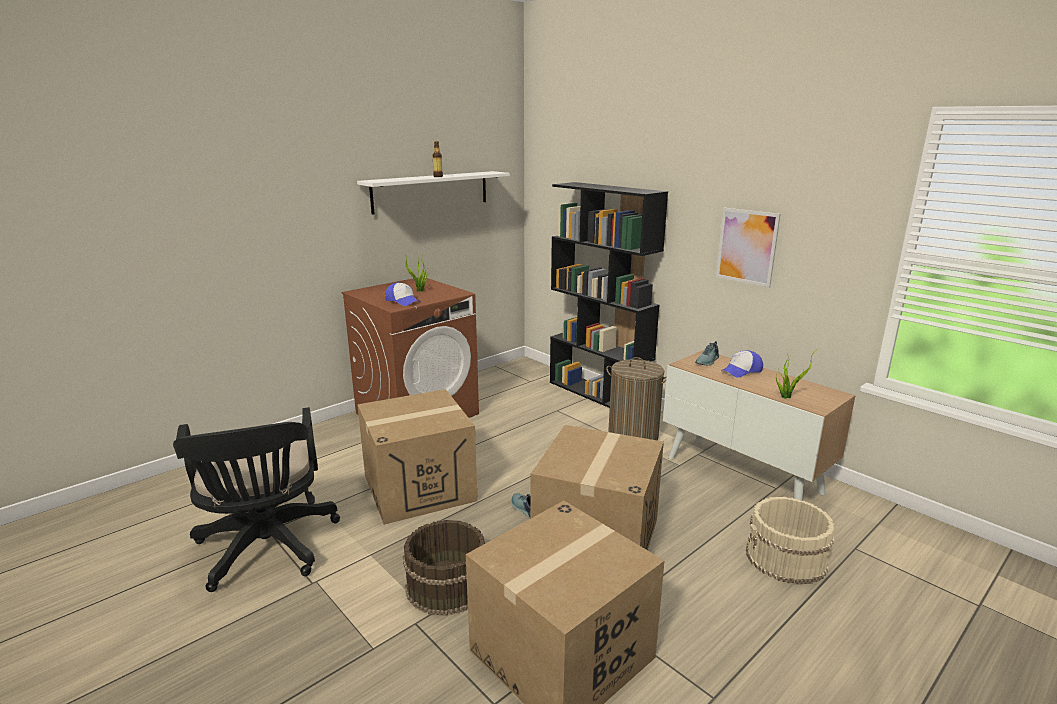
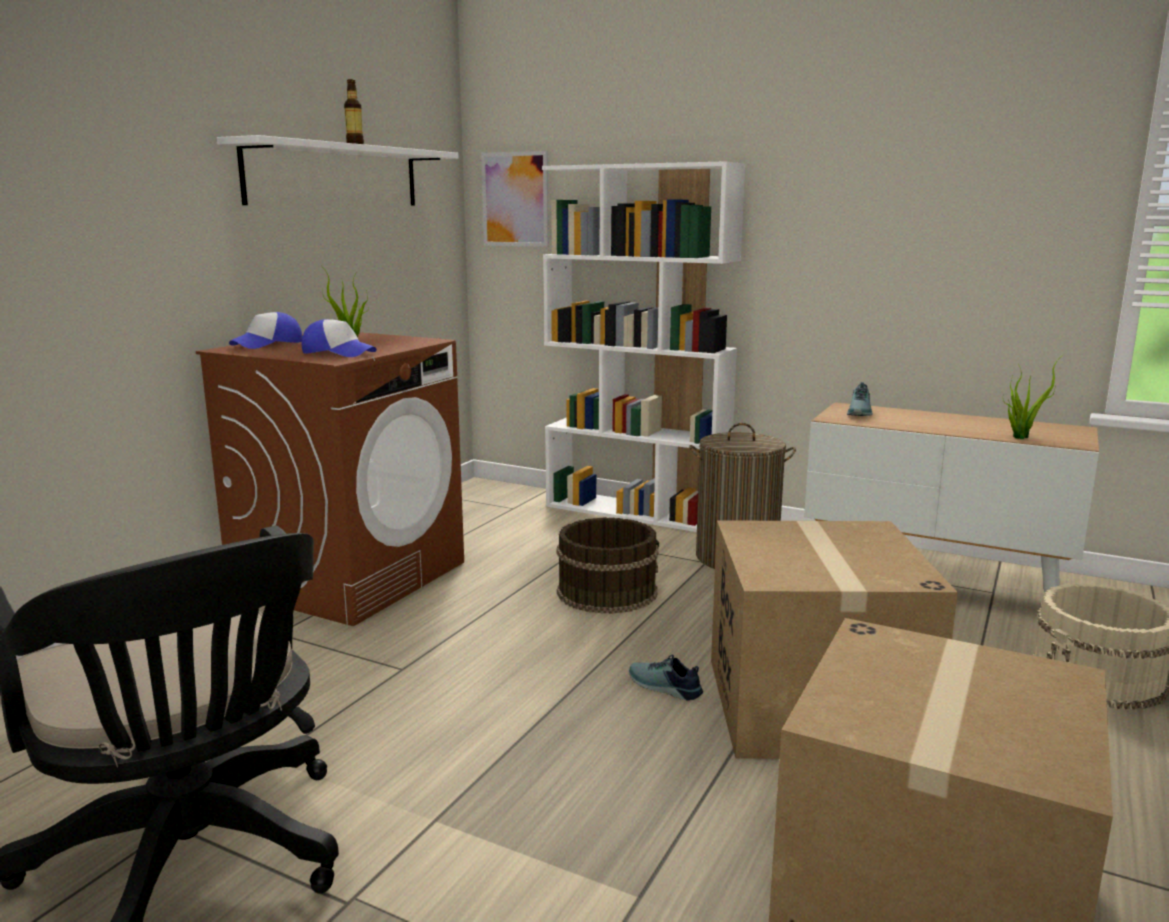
camera: 20 degrees left, 5 degrees down
(419, 487) = (445, 688): cardboard box -> none
(447, 585) = (628, 838): brown bucket -> brown bucket (607, 592)
(599, 394) = (637, 512): black bookcase -> white bookcase
(742, 371) = (920, 418): cap -> cap (268, 344)
(747, 246) = (887, 235): picture -> picture (515, 199)

